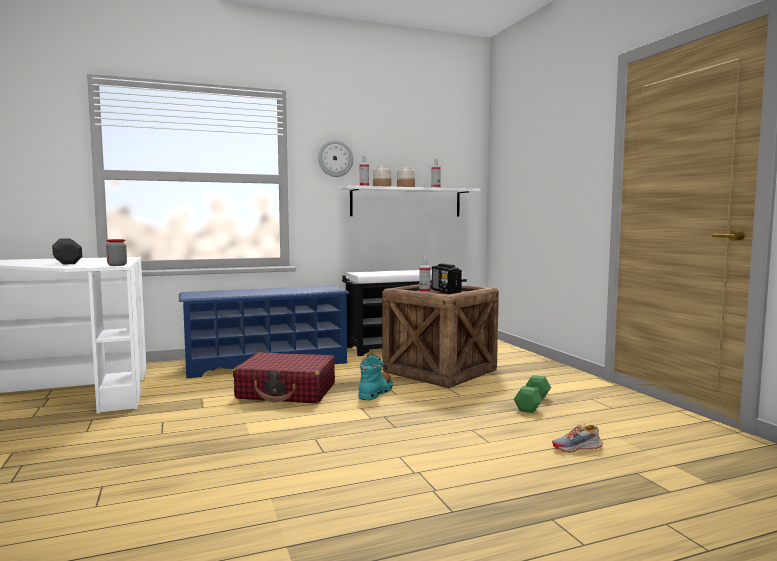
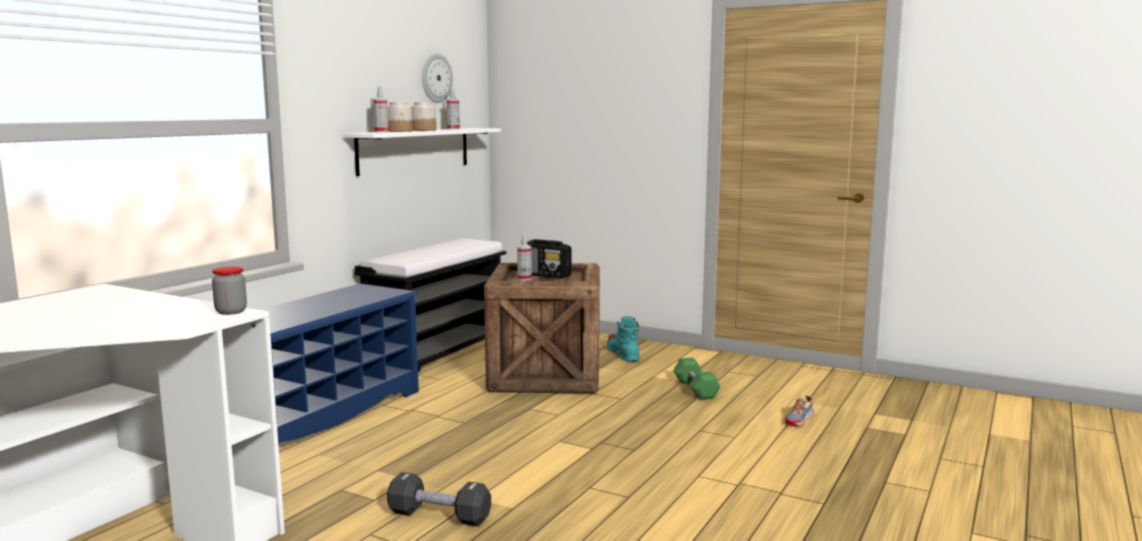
camera: 40 degrees left, 5 degrees up
(67, 262) = (77, 318): black dumbbell -> black dumbbell (439, 516)
(287, 391) = (433, 447): red suitcase -> none
(335, 158) = (335, 90): wall clock -> wall clock (436, 78)
(376, 392) = (535, 419): turquoise boot -> turquoise boot (623, 354)

